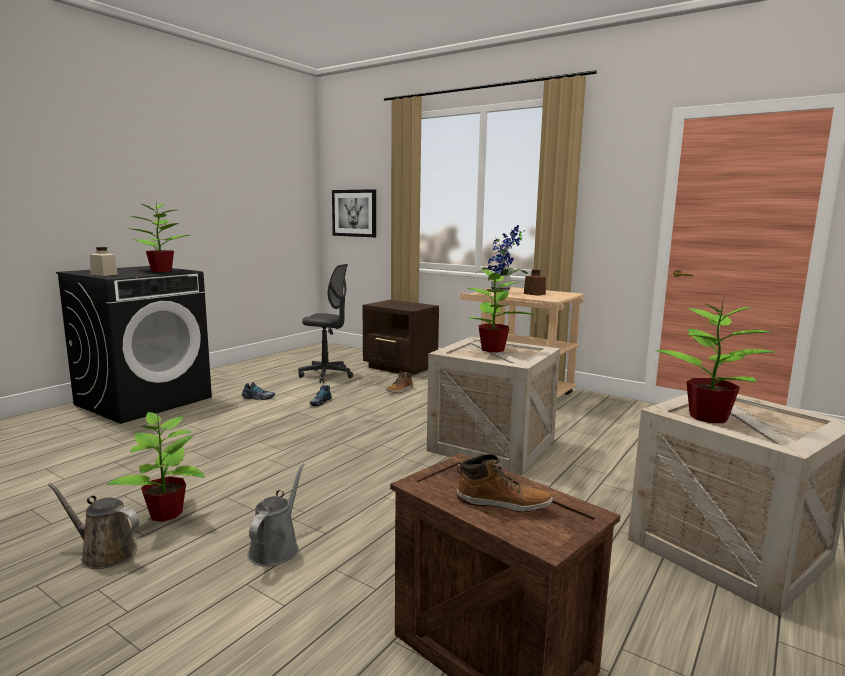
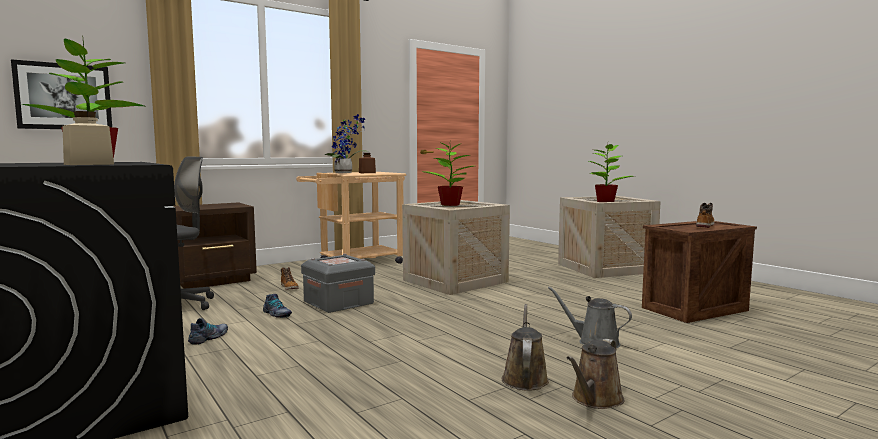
camera: 70 degrees left, 5 degrees down
(165, 514) = (524, 378): potted plant -> brown watering can
(364, 413) = (338, 302): none -> grey storage box

